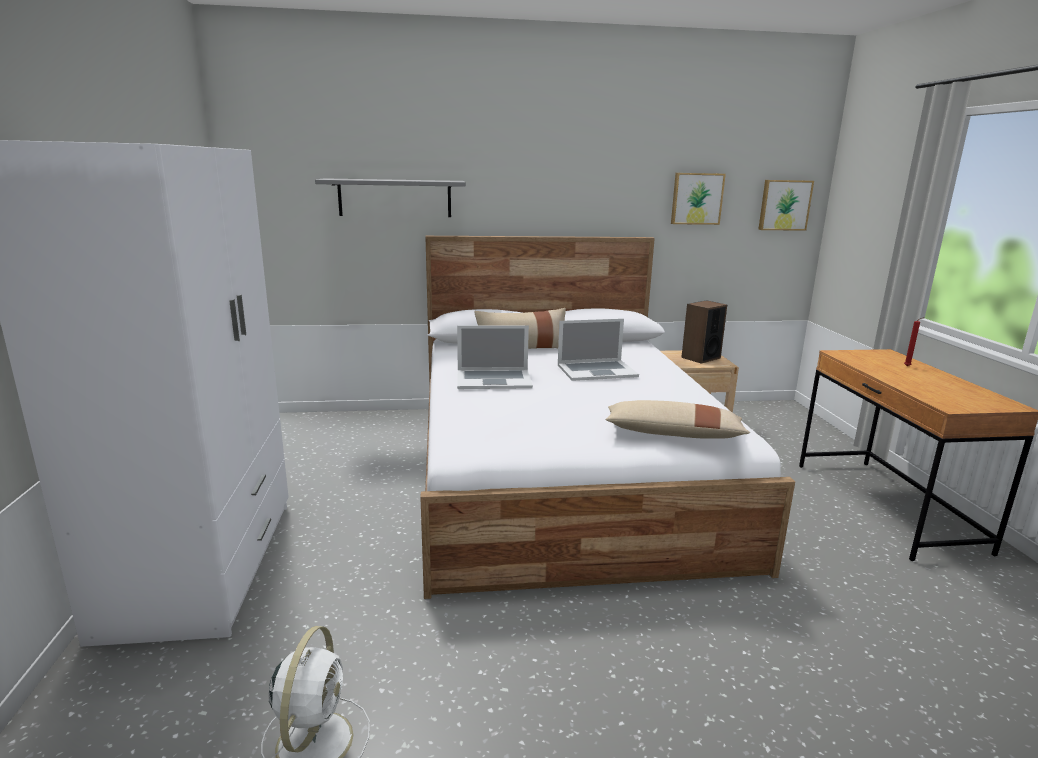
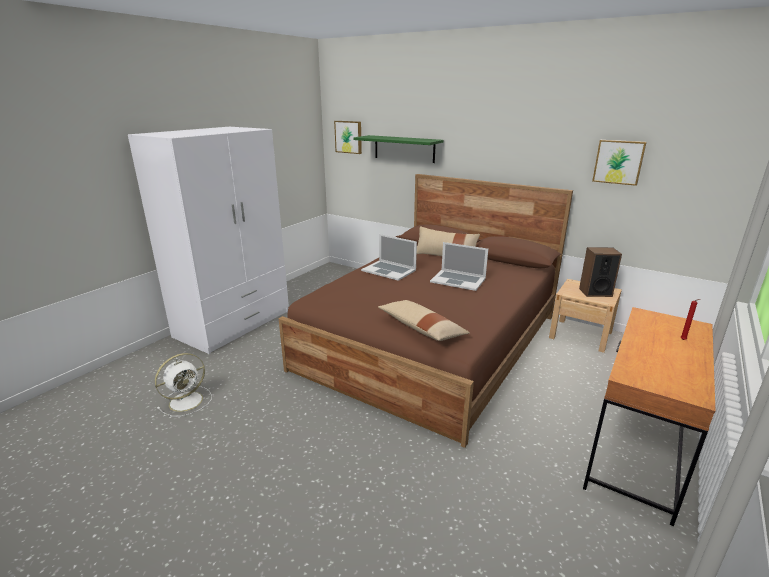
camera: 40 degrees right, 5 degrees up
(395, 198) = (404, 148): grey shelf -> green shelf
(563, 474) = (433, 341): white bed -> brown bed
(784, 205) = (711, 173): picture -> picture (349, 137)

